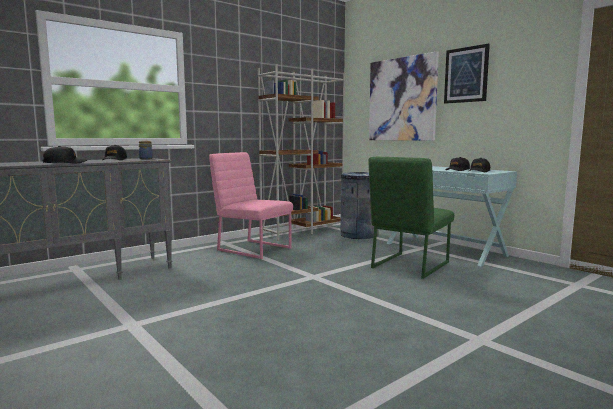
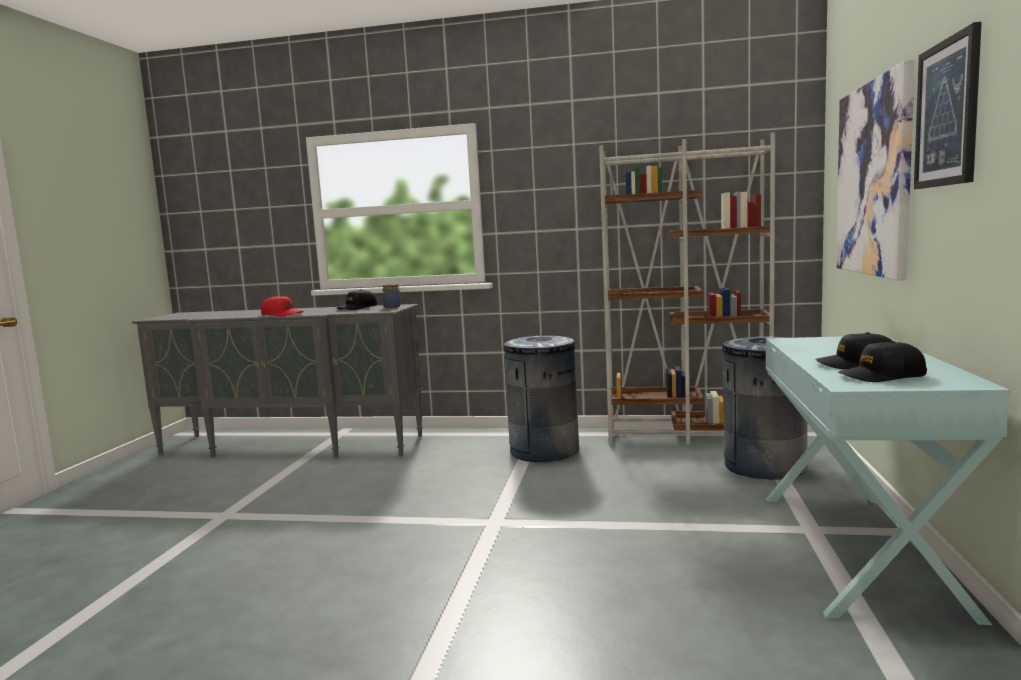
camera: 50 degrees right, 0 degrees up
(65, 163) = (282, 314): black cap -> red cap
(253, 248) = (544, 451): pink chair -> grey trash can
(409, 265) = (679, 557): green chair -> none

